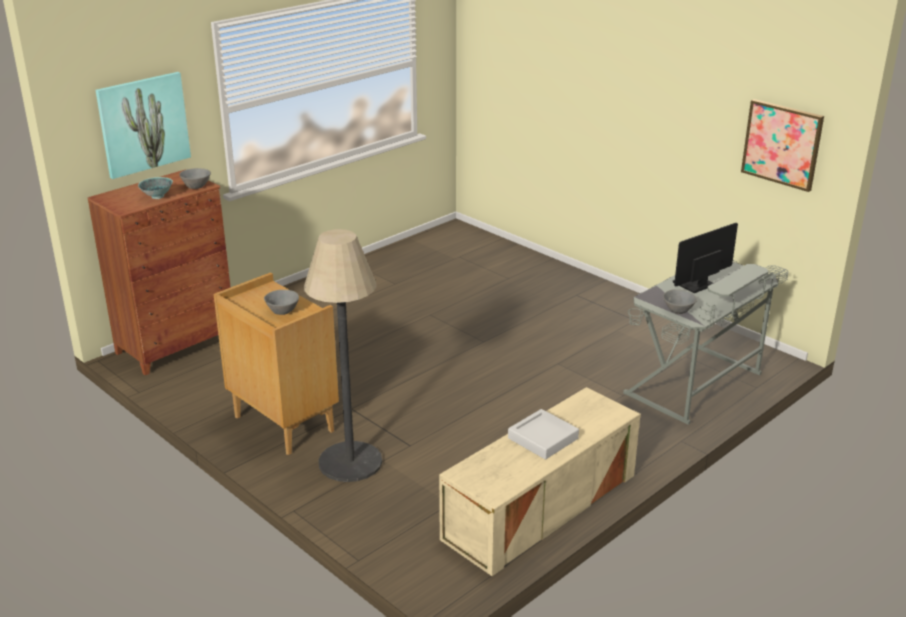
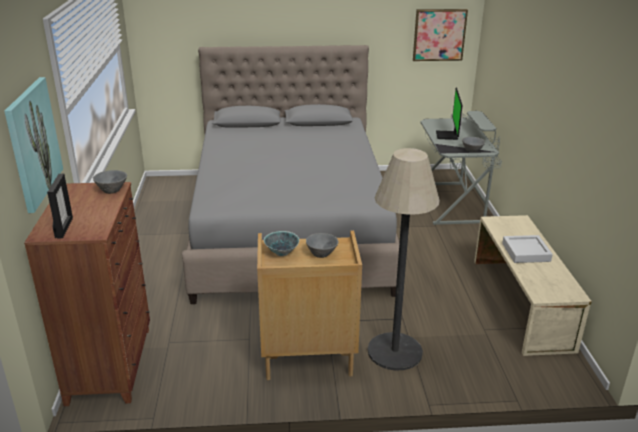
camera: 50 degrees left, 0 degrees up
(120, 198) = (64, 228): none -> picture frame
(157, 197) = (98, 211): bowl -> bowl (281, 253)
(481, 321) = (290, 227): none -> grey bed

